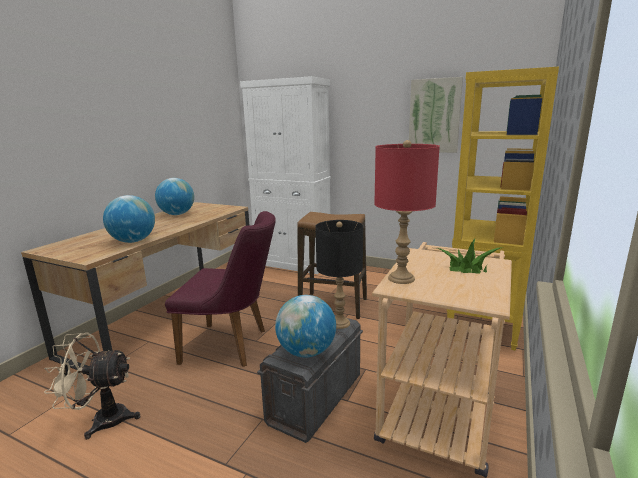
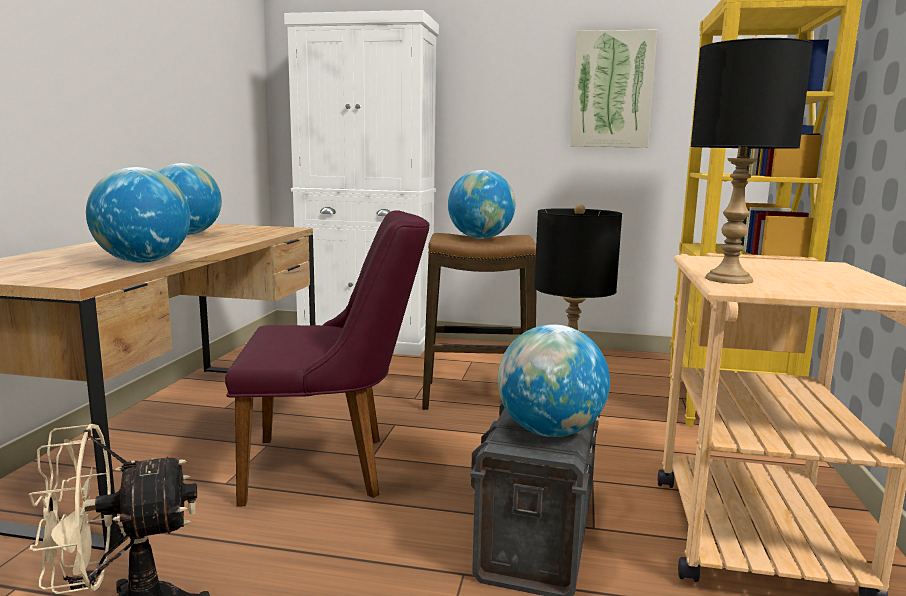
camera: 15 degrees left, 5 degrees down
(330, 218) = (480, 238): none -> globe
(401, 278) = (728, 279): red table lamp -> black table lamp
(466, 267) = (802, 269): potted plant -> none

